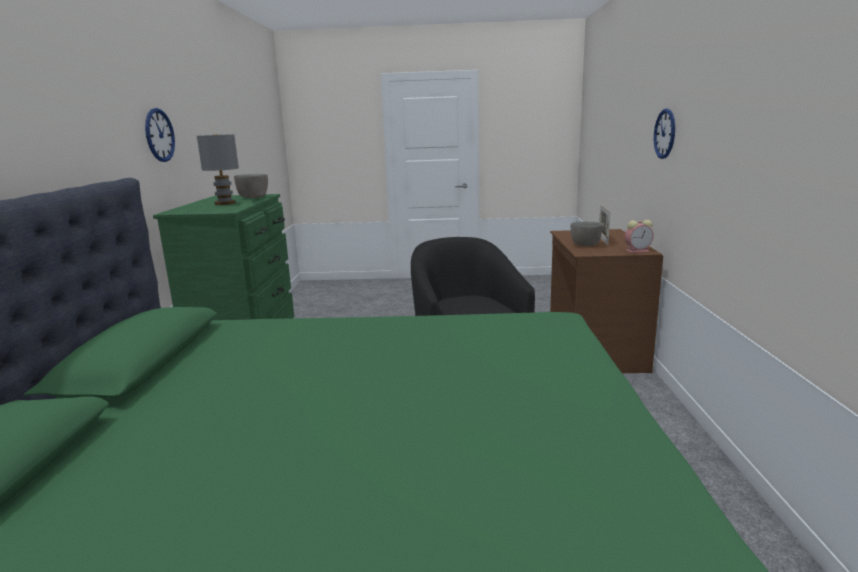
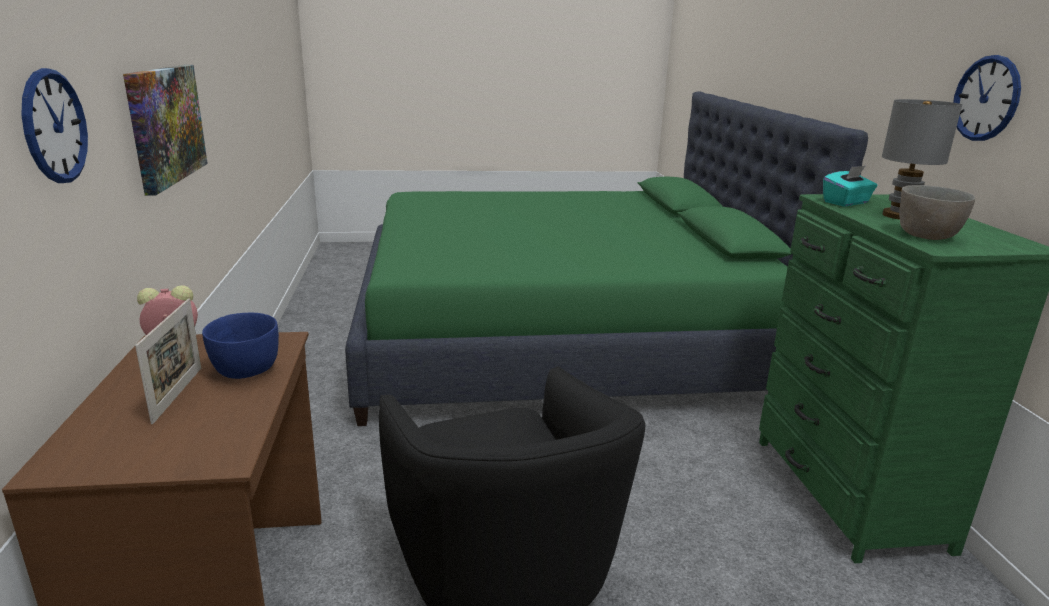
camera: 170 degrees right, 5 degrees up
(226, 208) = (846, 203): none -> turquoise tissue box
(585, 245) = (245, 371): grey bowl -> blue bowl
(728, 158) = (166, 125): none -> picture

